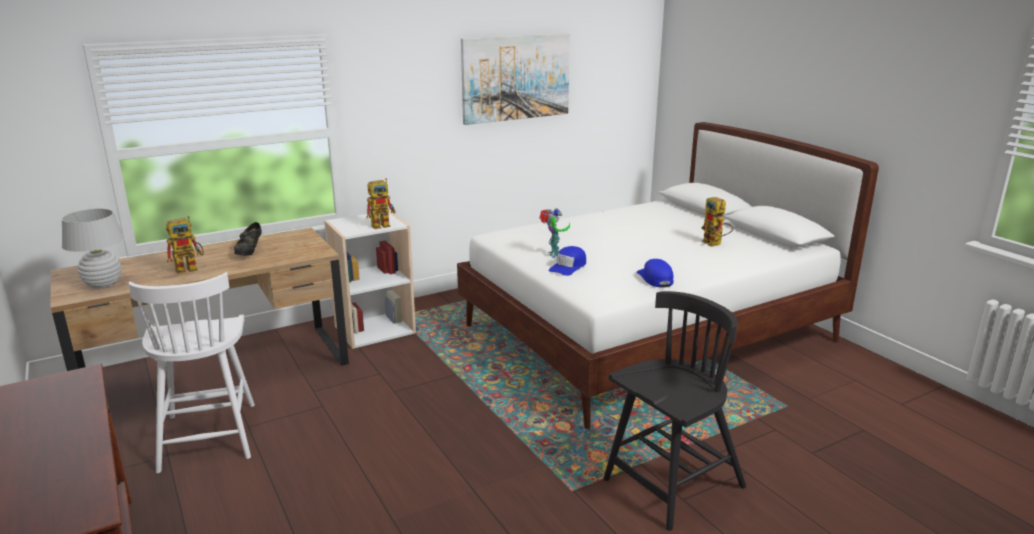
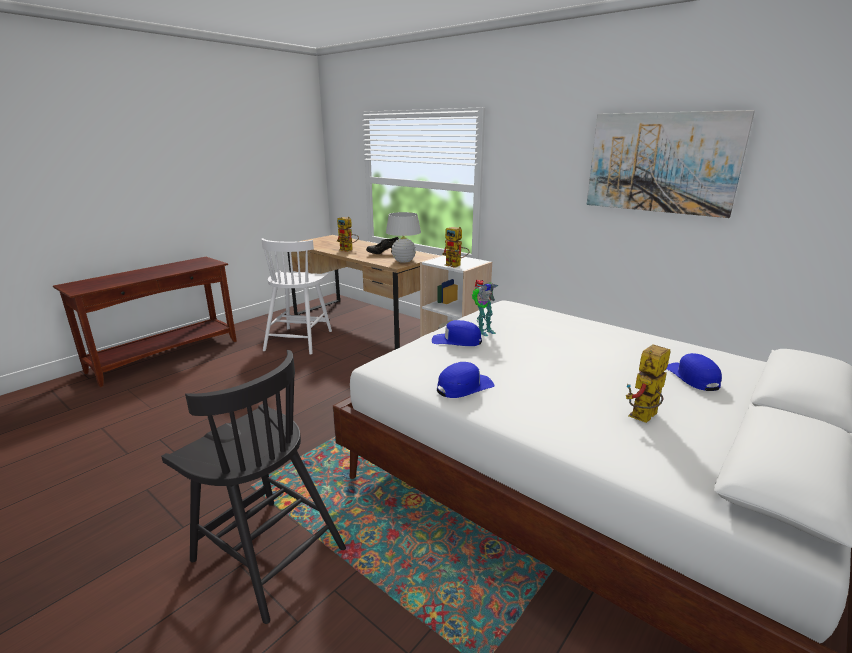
camera: 70 degrees right, 0 degrees up
(103, 284) = (318, 243): white table lamp -> white table lamp (403, 261)
(208, 434) = (299, 339): white chair -> white chair turned 45 degrees counterclockwise
(670, 220) = (692, 377): none -> blue cap

